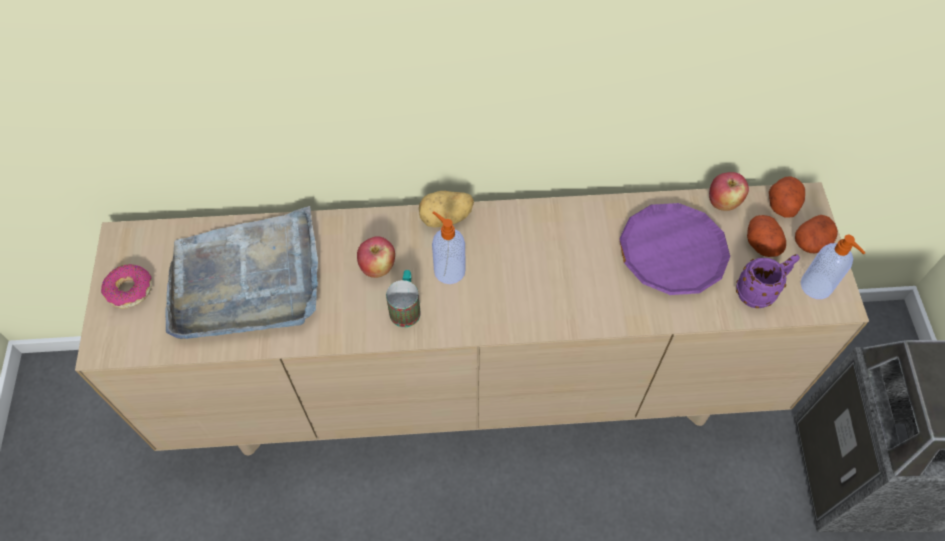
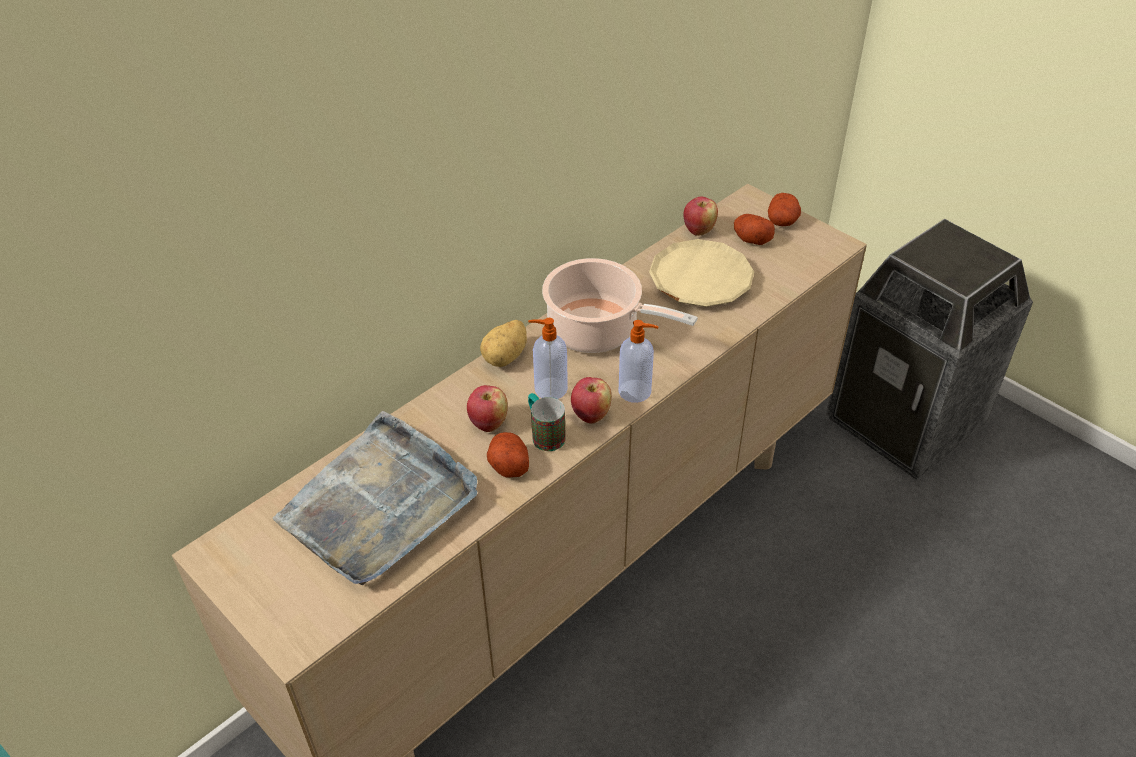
camera: 40 degrees left, 15 degrees down
(129, 290) = (269, 586): donut -> none
(455, 315) = (590, 415): none -> apple
(537, 244) = (598, 331): none -> cooking pot
(672, 253) = (700, 279): purple plate -> beige plate
(760, 291) = (784, 267): purple mug -> none
(782, 203) = (737, 209): potato -> potato (508, 464)
(817, 287) = (815, 243): soap dispenser -> soap dispenser (636, 391)

